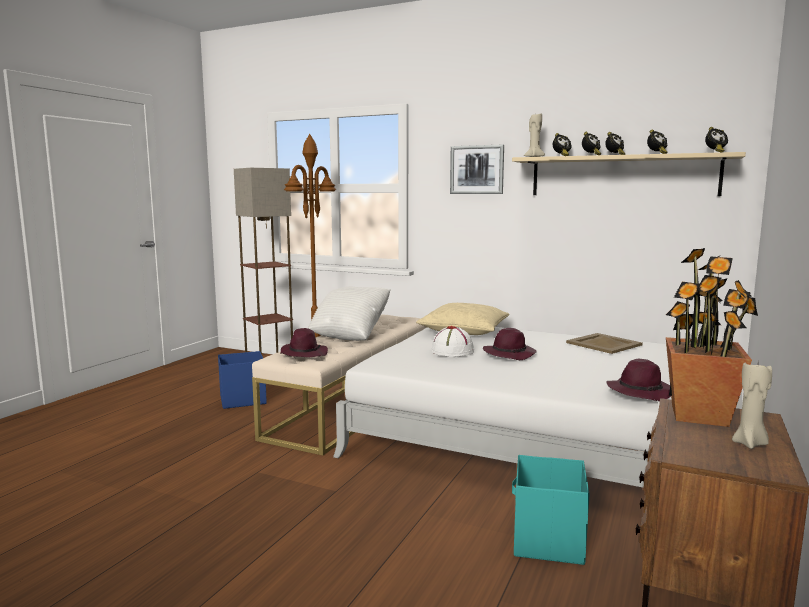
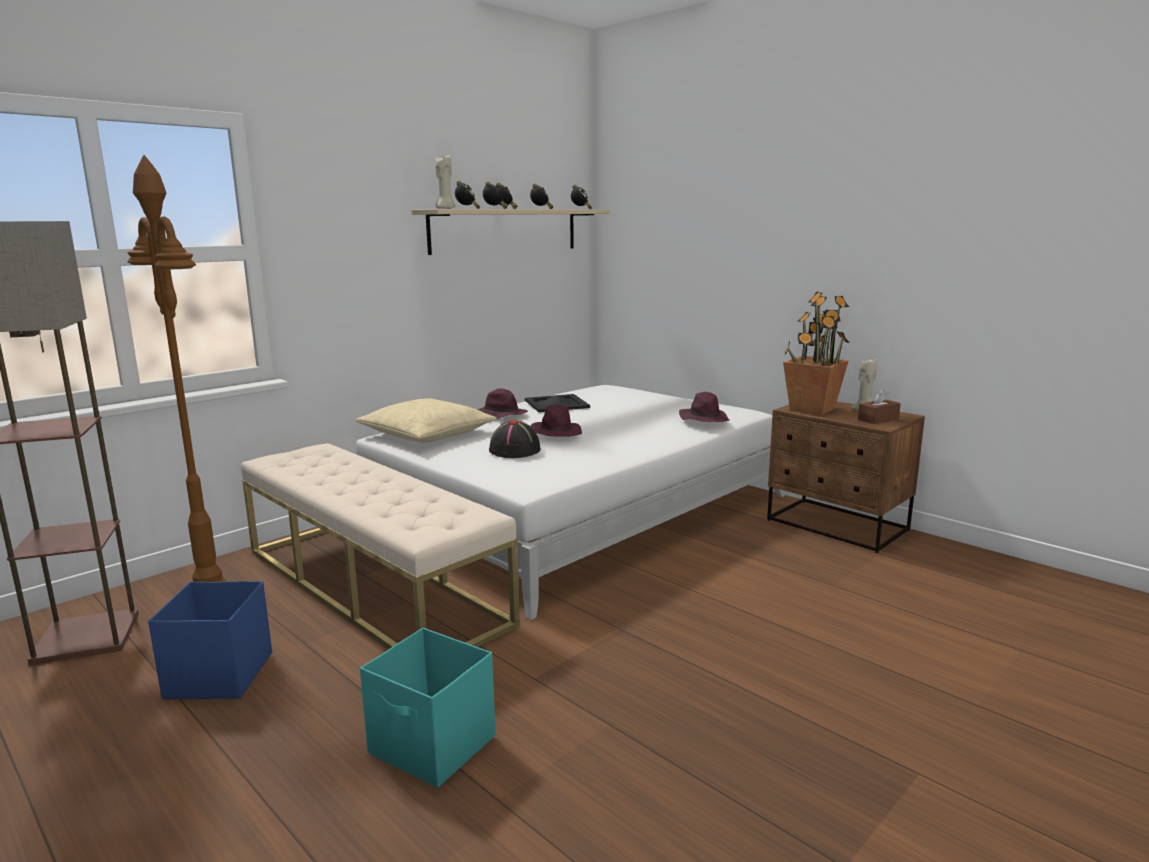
camera: 70 degrees left, 5 degrees up
(303, 354) = (430, 516): purple hat -> purple hat (500, 415)
(350, 335) = (360, 485): white pillow -> none
(453, 351) = (515, 450): white hat -> black hat
(477, 169) = (359, 223): picture -> none
(547, 541) = (758, 551): turquoise storage box -> turquoise storage box (433, 746)
(604, 344) = (557, 403): beige tray -> black tray
(714, 452) = (878, 419): none -> brown tissue box

